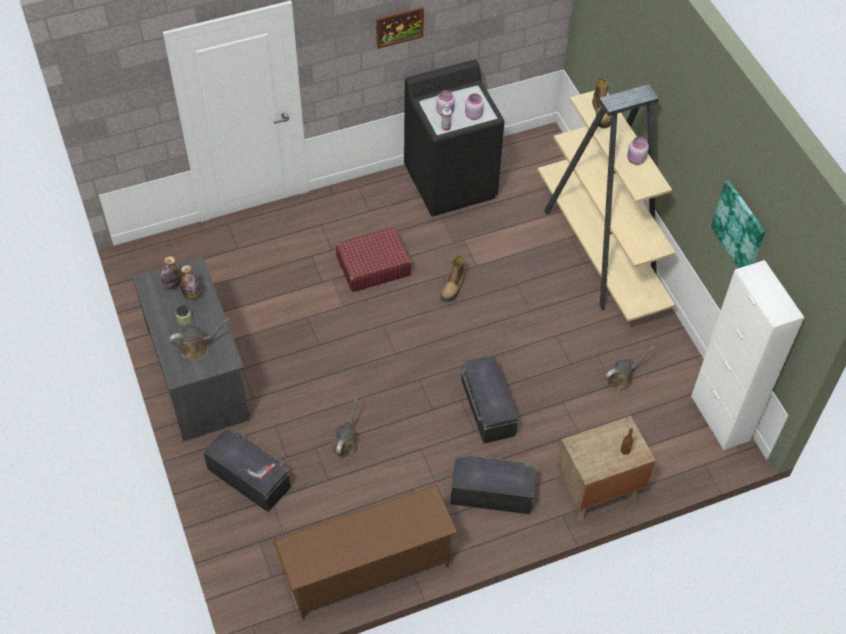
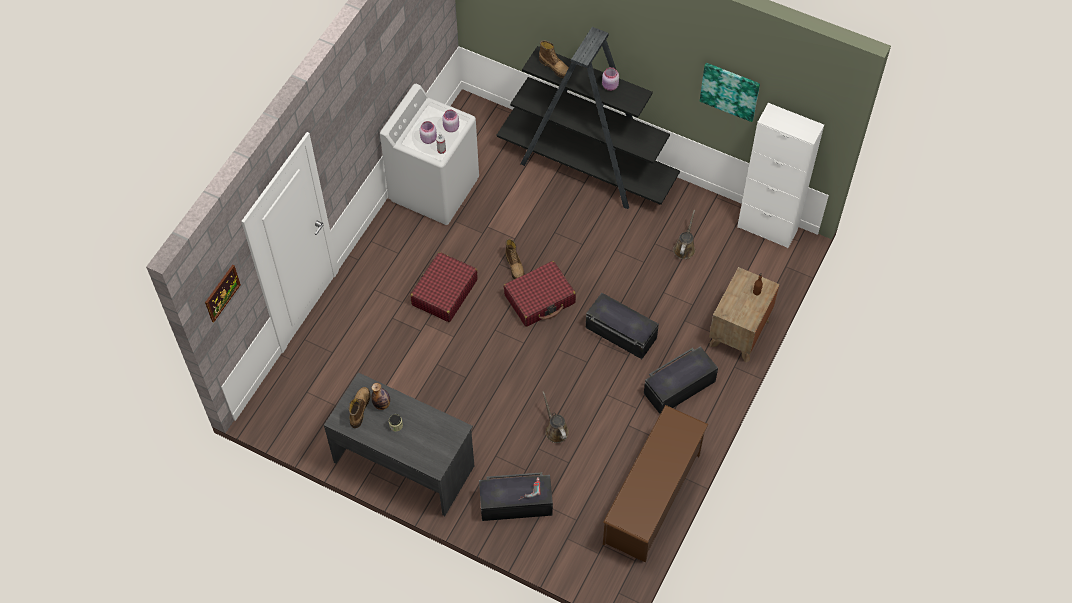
camera: 40 degrees left, 5 degrees up
(172, 285) = (359, 408): bottle -> boot
(197, 348) = (427, 437): brown watering can -> none
(399, 27) = (368, 97): picture -> picture (222, 293)
(446, 328) = (540, 299): none -> red suitcase
(451, 182) = (434, 189): black washing machine -> white washing machine
(600, 252) = (587, 168): beige bookcase -> black bookcase

